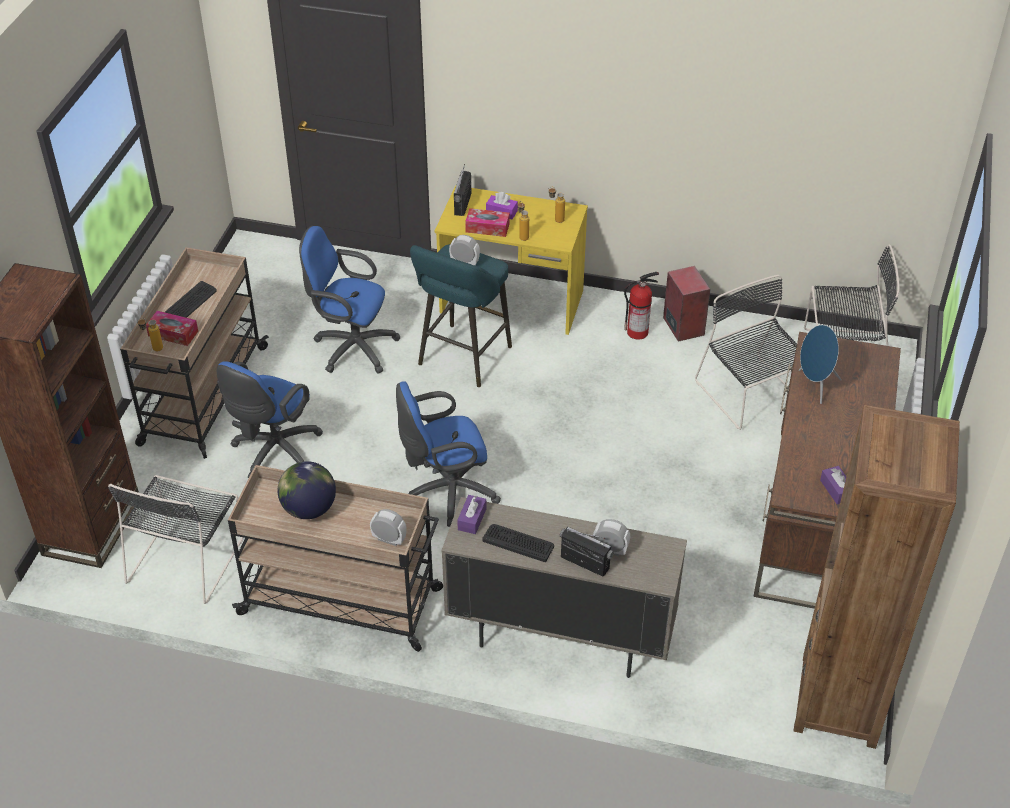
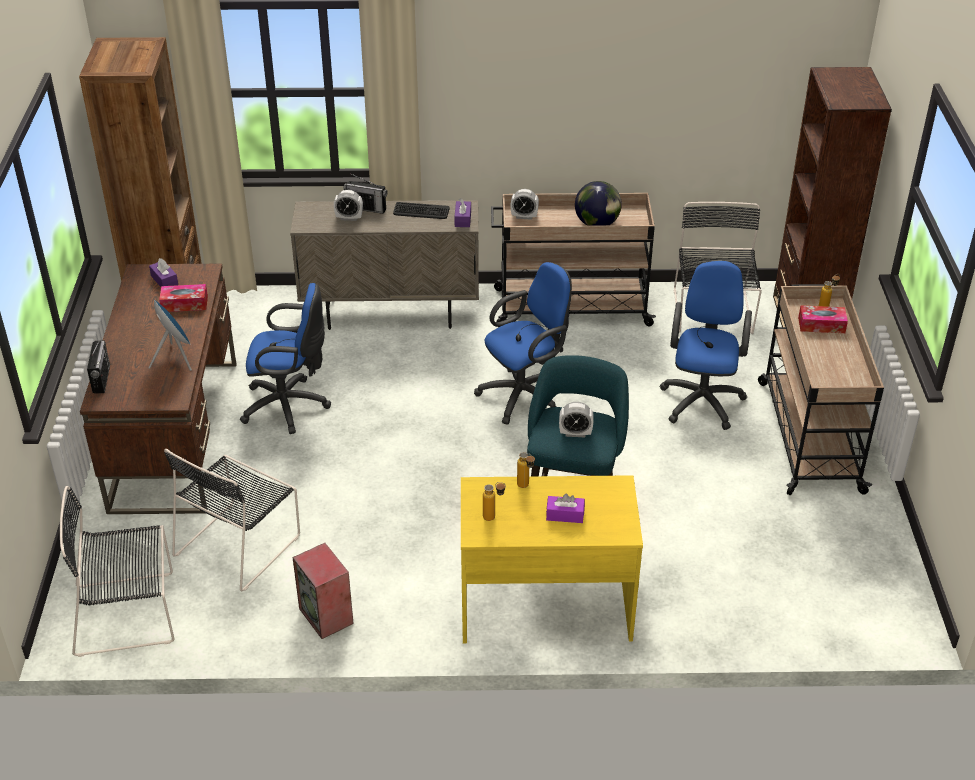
camera: 165 degrees right, 5 degrees down
(191, 302) = (832, 355): keyboard -> none
(351, 347) = (698, 513): blue office chair -> blue office chair (289, 406)
(462, 204) = (618, 517): radio -> radio (101, 379)
(487, 228) = (572, 489): tissue box -> tissue box (184, 304)
(638, 332) = (380, 597): fire extinguisher -> none
(751, 395) = (240, 543): black chair -> black chair turned 75 degrees clockwise

